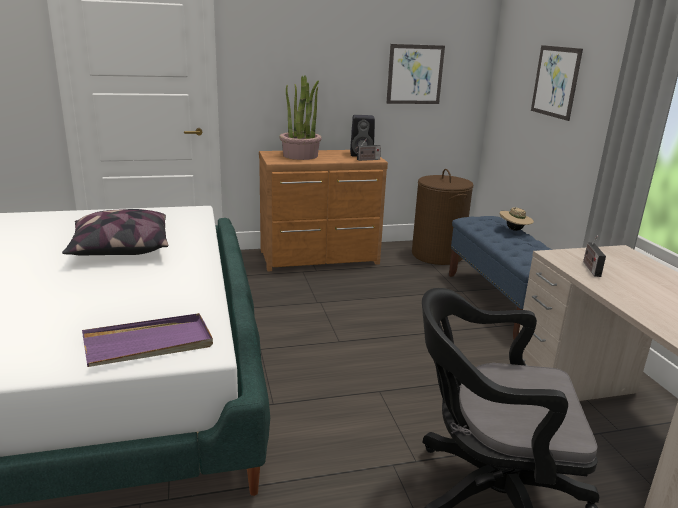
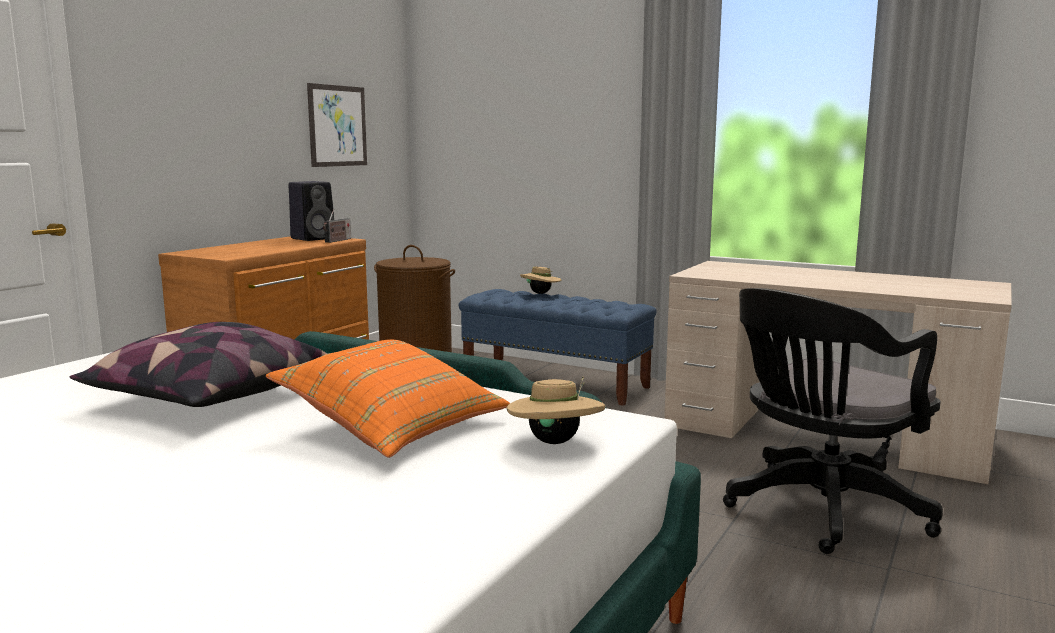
camera: 45 degrees left, 10 degrees down
(127, 298) = (392, 427): none -> orange pillow
(149, 344) = (555, 442): purple tray -> beige hat
(300, 156) = (240, 249): potted plant -> none
(555, 81) = (532, 118): picture -> none
(590, 268) = (734, 275): radio -> none

